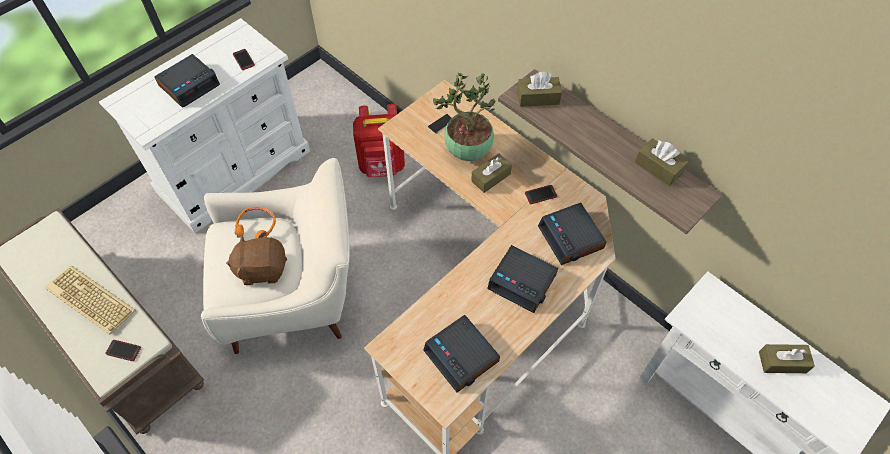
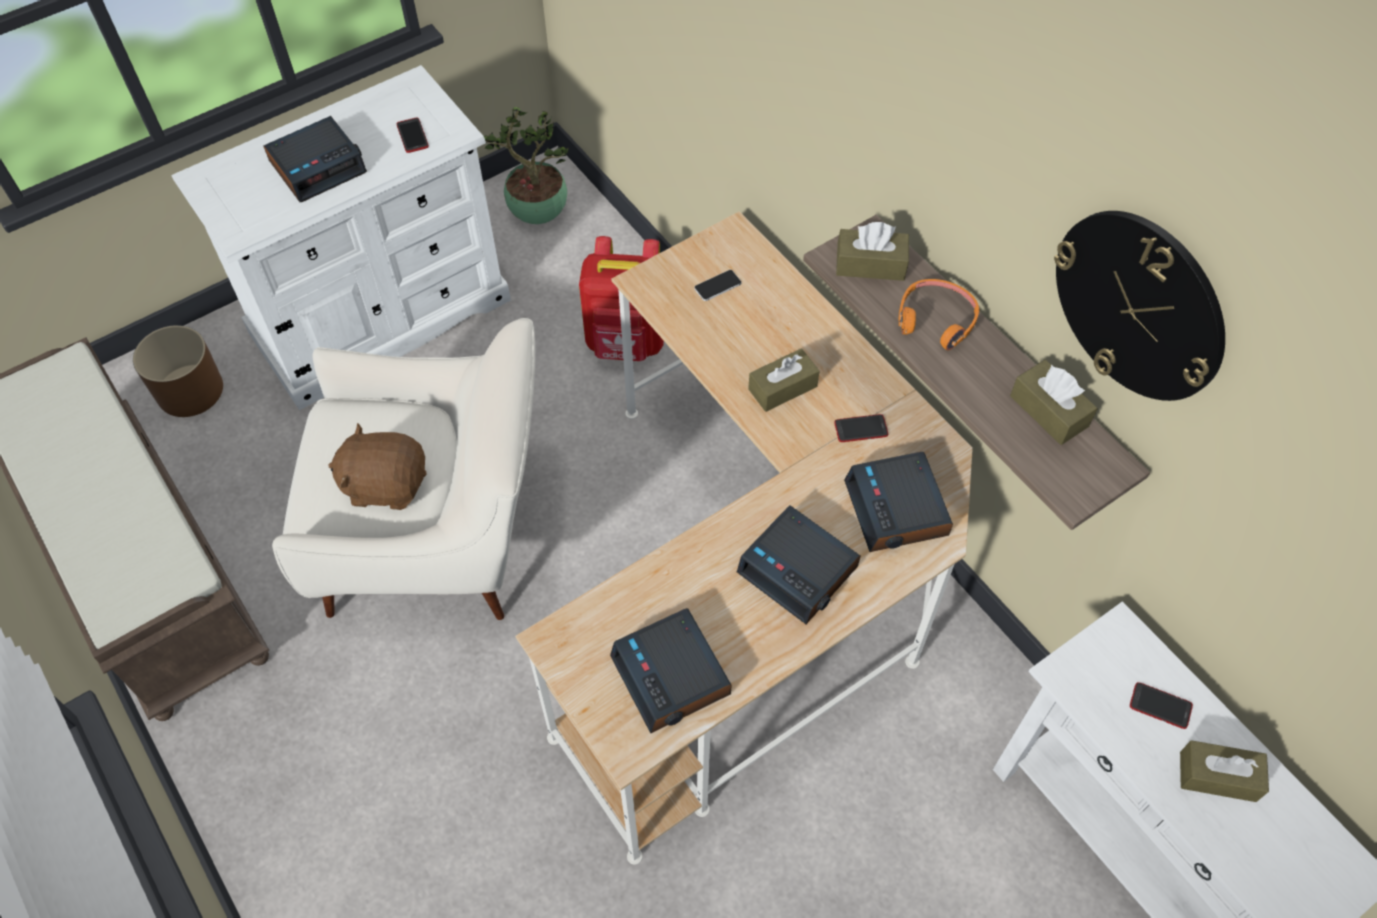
camera: 10 degrees right, 0 degrees up
(89, 300) = (106, 493): keyboard -> none
(123, 350) = (145, 580): phone -> phone (1160, 706)
(125, 231) = (190, 390): none -> brown planter
(256, 227) = (390, 414): orange headphones -> orange headphones (936, 320)
(467, 152) = (751, 339): potted plant -> potted plant (536, 214)
(713, 97) = (1139, 305): none -> wall clock

